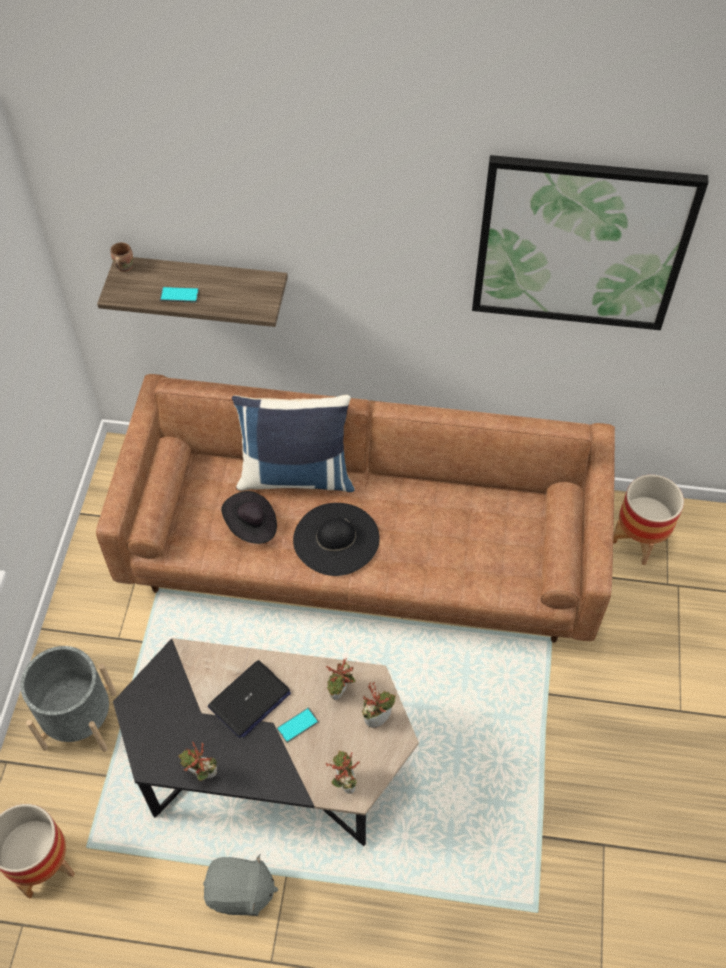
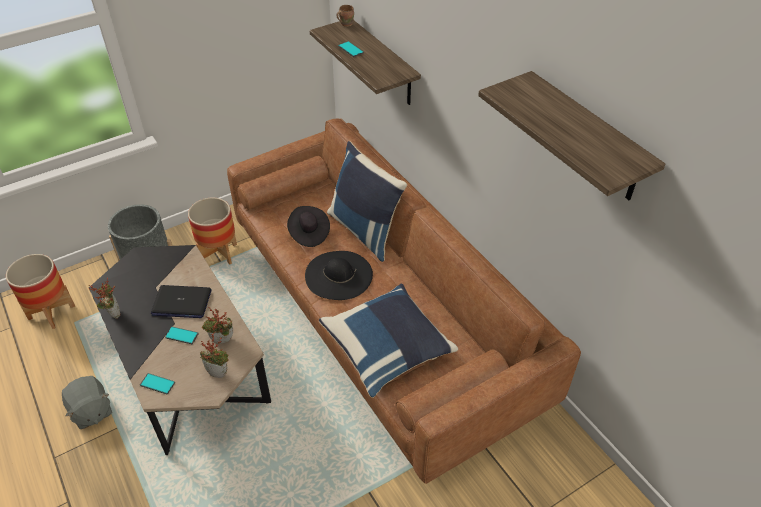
camera: 50 degrees right, 10 degrees down
(344, 783) = (157, 384): potted plant -> phone
(464, 563) = (387, 349): none -> blue pillow
(580, 244) = (587, 138): picture -> shelf
(638, 540) = (555, 469): planter -> planter (219, 253)

